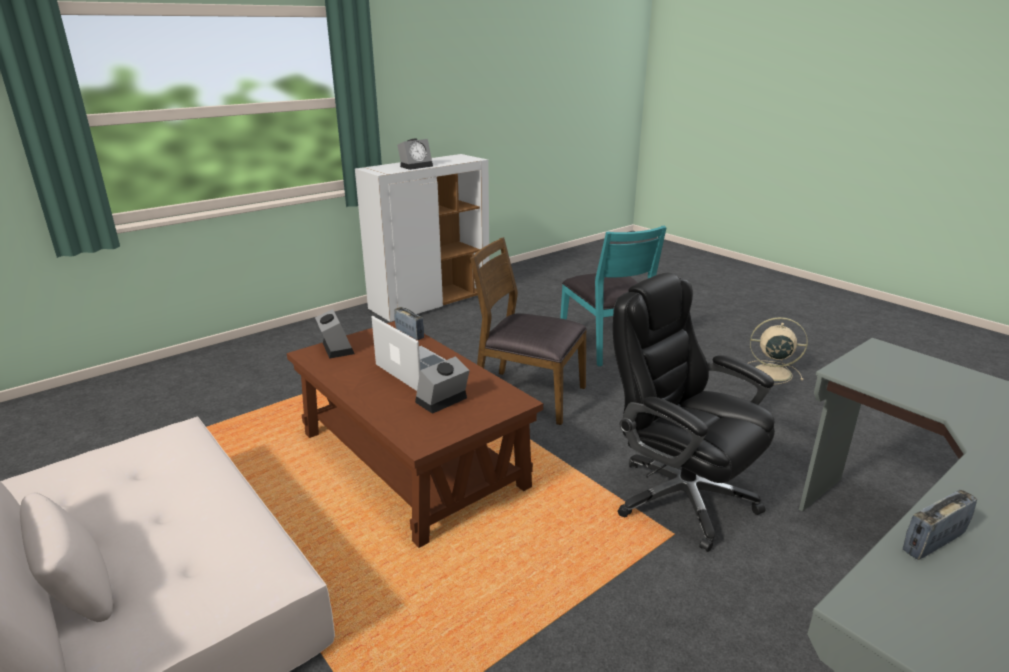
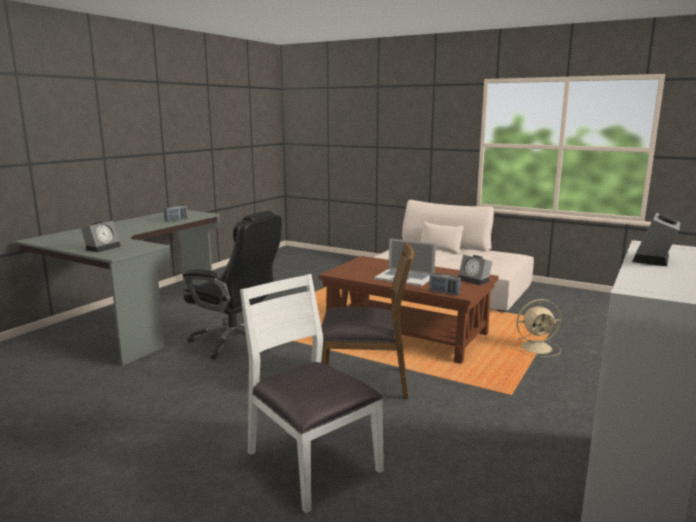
camera: 160 degrees right, 10 degrees down
(441, 401) = (373, 269): alarm clock -> alarm clock (103, 248)
(606, 344) = (310, 462): turquoise chair -> white chair
(770, 372) = (102, 456): beige fan -> beige fan (537, 347)

